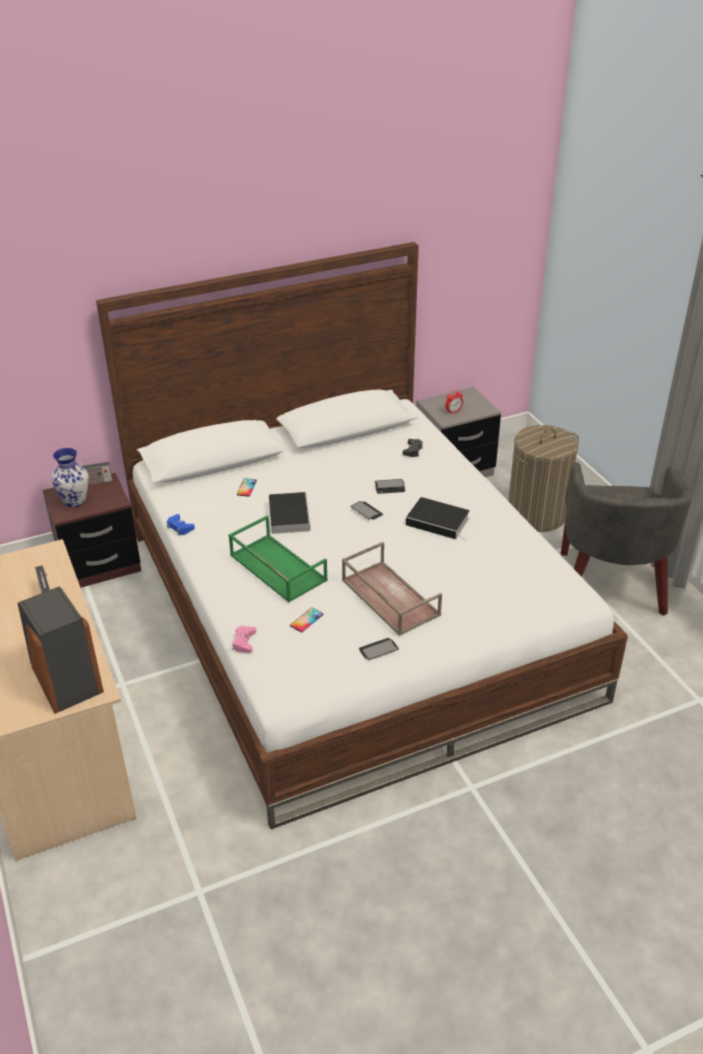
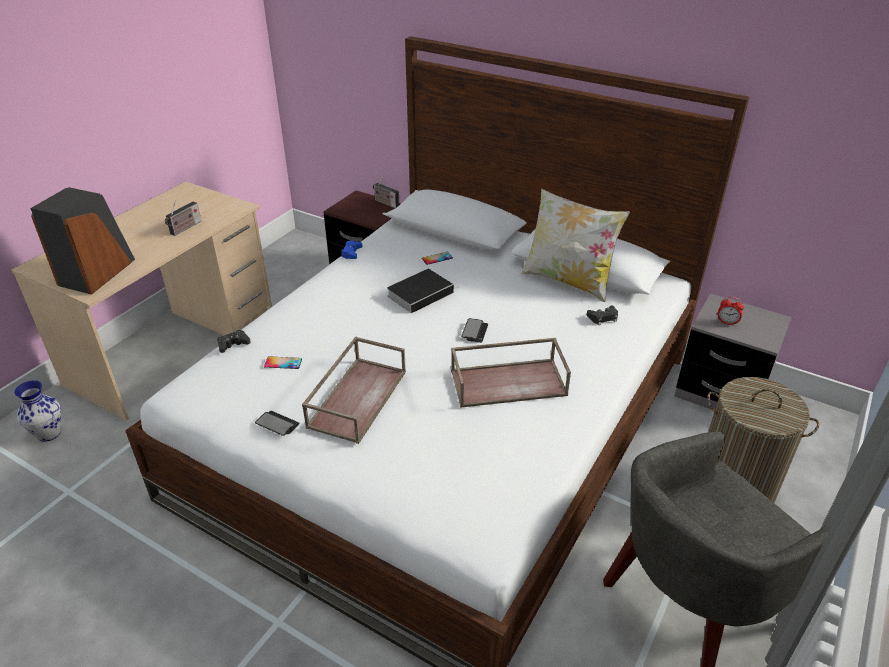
camera: 55 degrees right, 0 degrees up
(75, 501) = (356, 206): vase -> vase (48, 434)
(244, 642) = (233, 344): pink game controller -> black game controller
(276, 567) = (341, 317): green tray -> none
(352, 443) = (568, 281): none -> pillow
(390, 487) = (528, 329): phone -> none
(439, 522) = (509, 382): book -> brown tray

